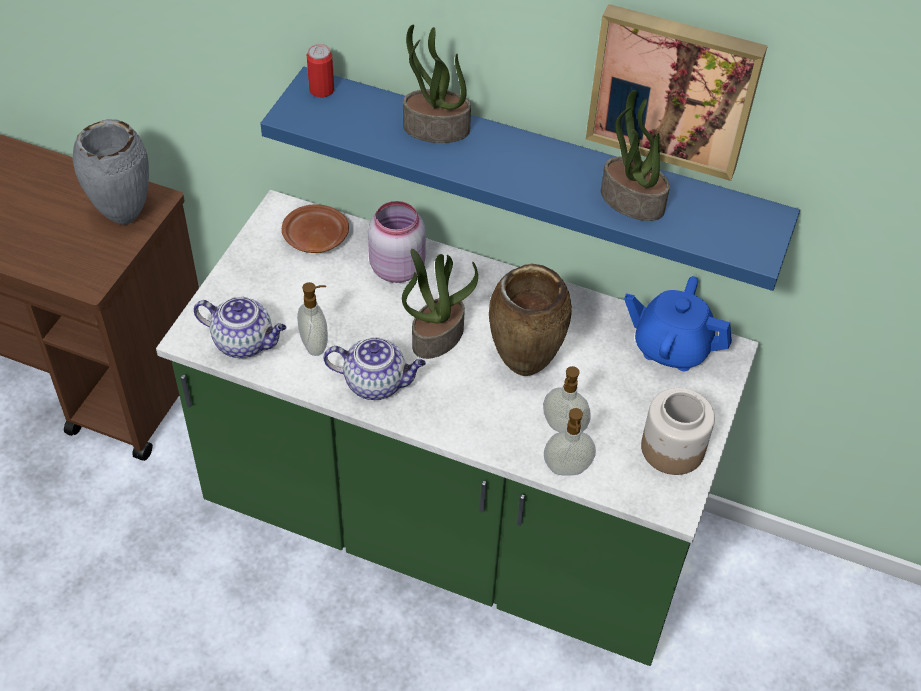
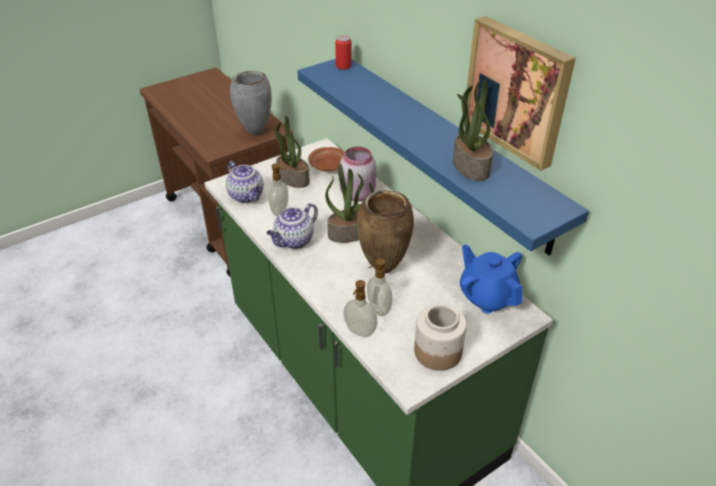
camera: 35 degrees right, 10 degrees down
(376, 383) = (294, 241): teapot -> teapot turned 90 degrees clockwise
(435, 129) = (386, 99): potted plant -> potted plant (292, 179)

